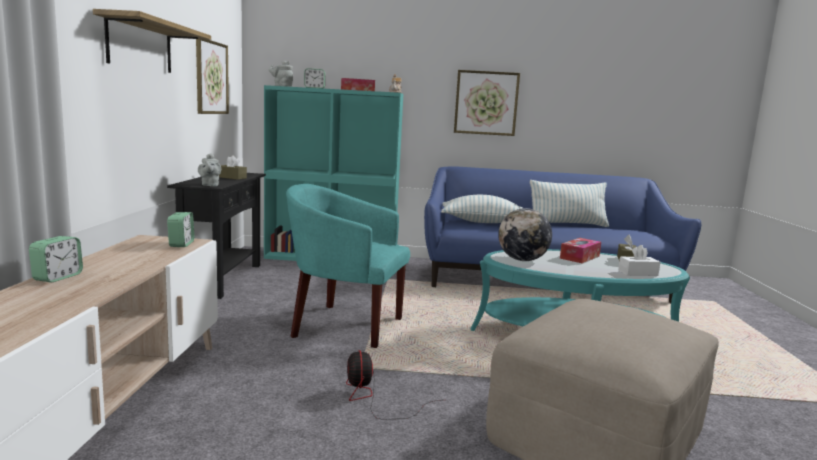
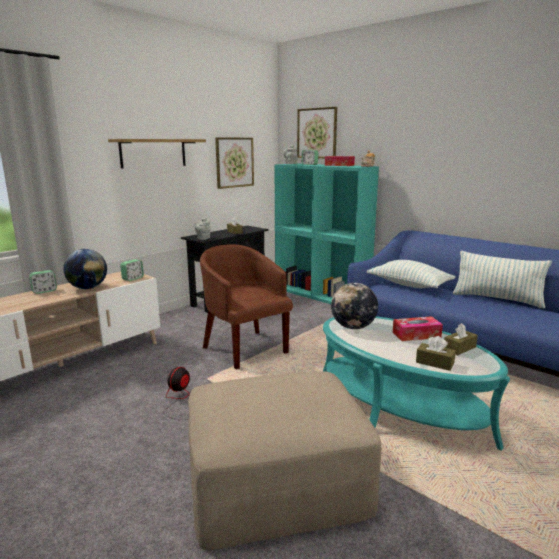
camera: 40 degrees right, 5 degrees up
(136, 263) = (88, 288): none -> globe
(344, 325) = (244, 348): turquoise armchair -> brown armchair
(486, 103) = (449, 173): picture -> picture (317, 133)
(638, 273) = (434, 363): white tissue box -> brown tissue box

